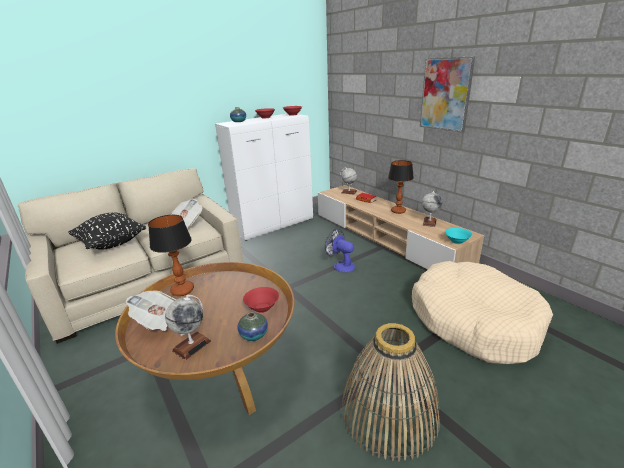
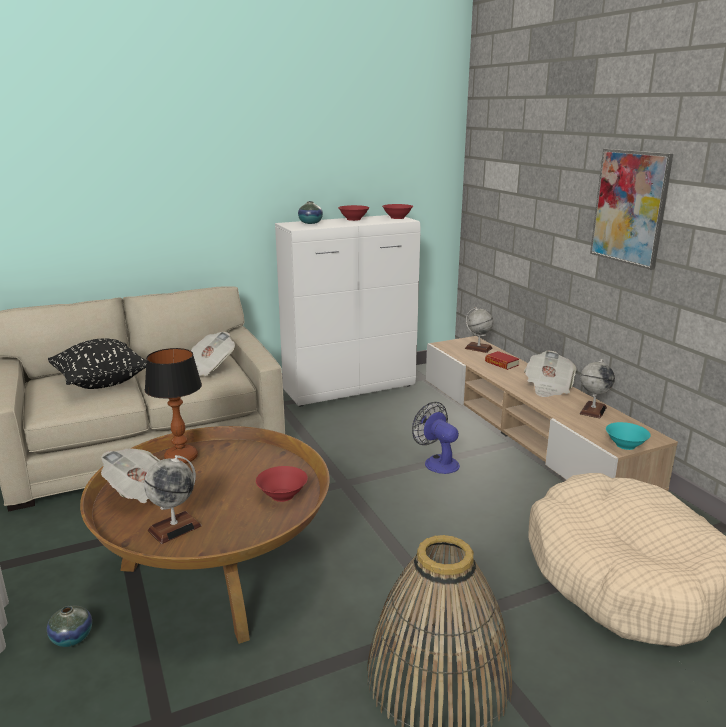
camera: 10 degrees right, 5 degrees down
(254, 335) = (259, 528): vase -> vase (72, 638)
(398, 211) = (548, 387): table lamp -> newspaper

